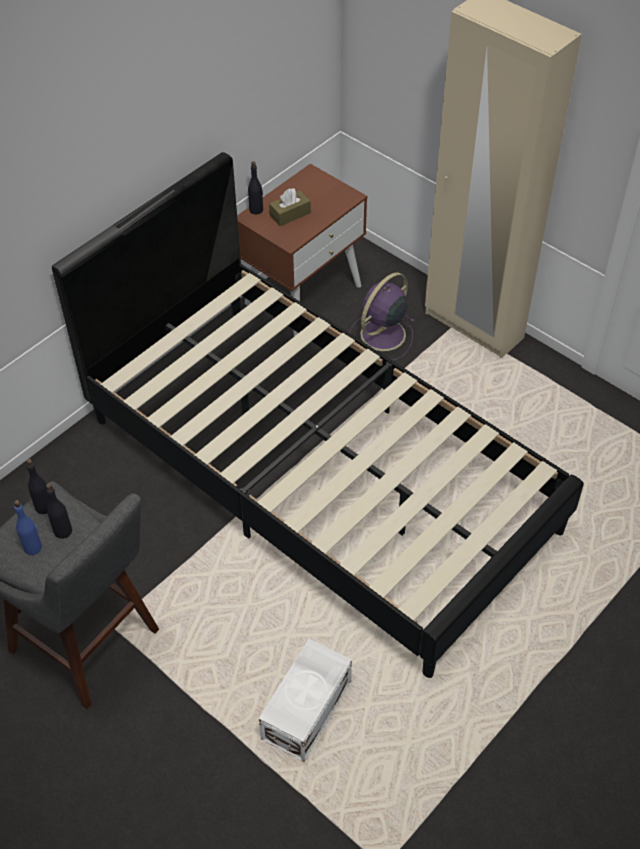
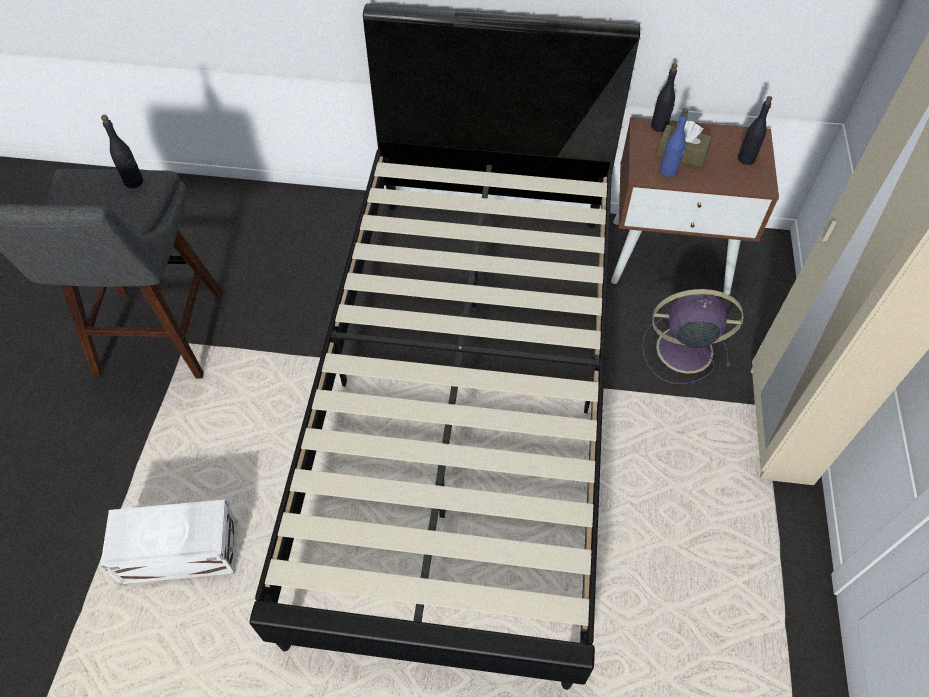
camera: 55 degrees right, 5 degrees up
(33, 547) = (83, 200): blue bottle -> blue bottle (668, 171)
(63, 531) = (113, 209): black bottle -> black bottle (746, 158)

